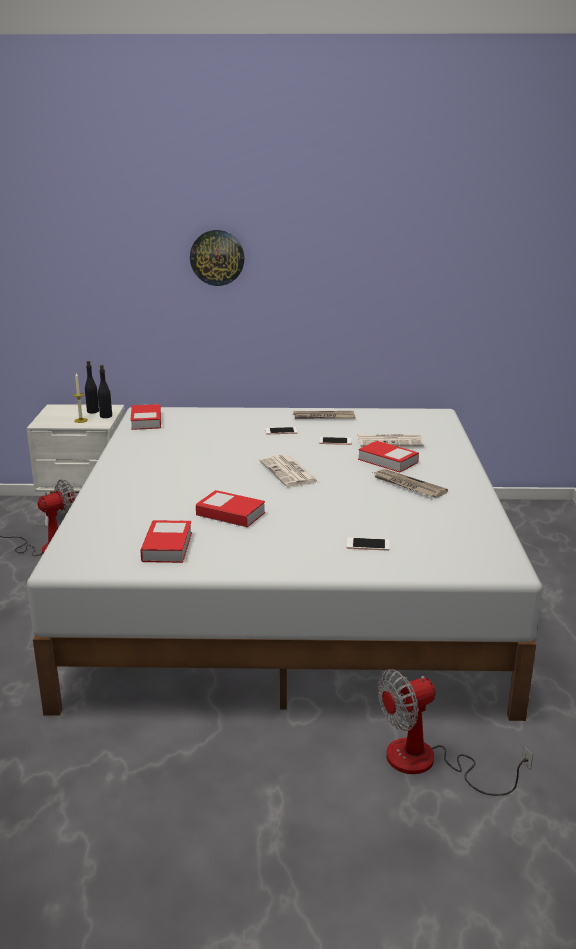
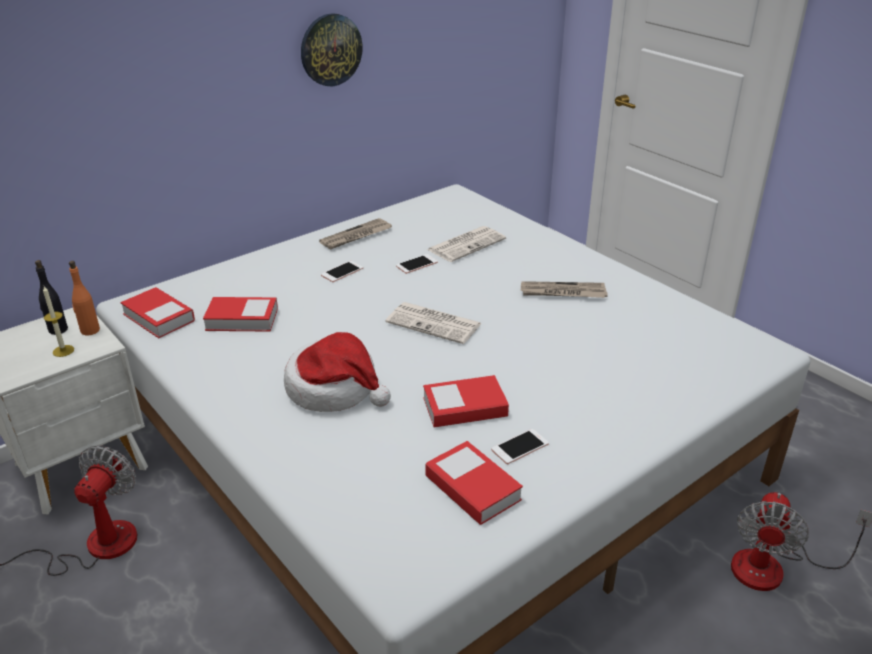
camera: 40 degrees left, 10 degrees up
(106, 416) = (90, 330): black bottle -> orange bottle
(177, 480) = (334, 388): none -> hat
(217, 257) = (180, 62): wall clock -> wall clock (330, 50)
(368, 545) = (639, 380): phone -> phone (520, 447)
(388, 461) = (501, 270): book -> book (242, 319)

